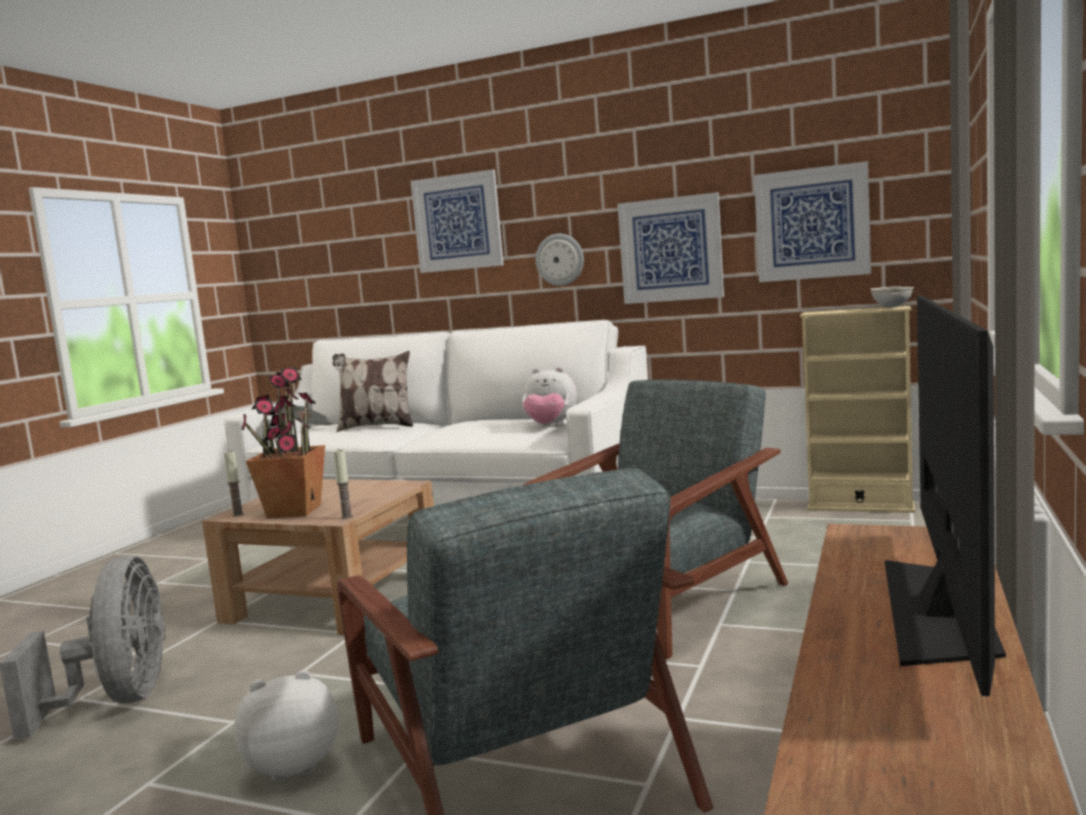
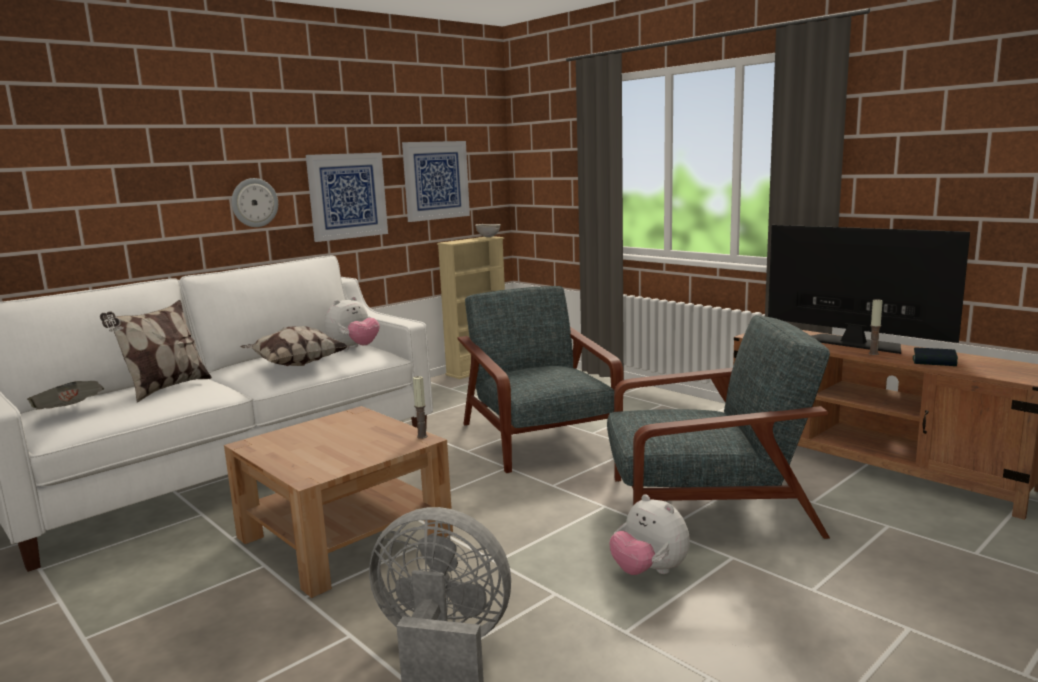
camera: 65 degrees left, 5 degrees up
(238, 514) = (313, 474): candle -> candle (873, 353)
(293, 511) = (356, 453): potted plant -> none
(293, 766) = (649, 571): plush toy -> plush toy turned 45 degrees counterclockwise
(457, 222) = (137, 160): picture -> none
(469, 429) = (295, 365): none -> pillow
(867, 711) = (934, 361): none -> book

